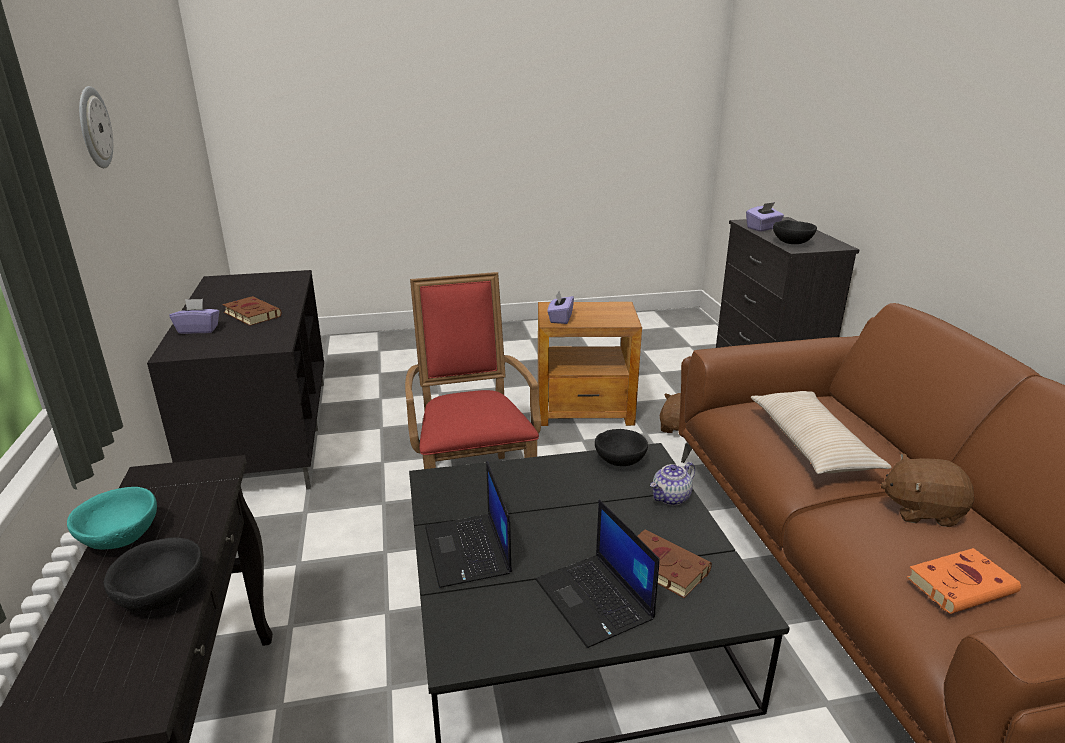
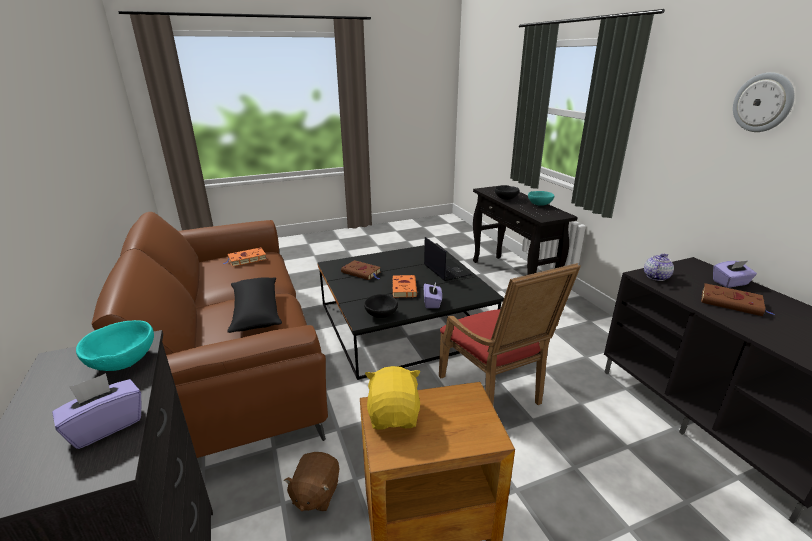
camera: 170 degrees right, 0 degrees up
(560, 318) = (463, 403): purple tissue box -> purple tissue box (432, 303)
(574, 510) = (404, 288): none -> orange book
(595, 600) = (388, 262): laptop -> none
(614, 317) = (394, 415): none -> yellow plush toy
(671, 498) = (352, 298): teapot -> teapot (655, 277)
(792, 243) = (123, 361): black bowl -> turquoise bowl
(811, 444) = (256, 312): beige pillow -> black pillow
(921, 510) = (229, 283): brown plush toy -> none

